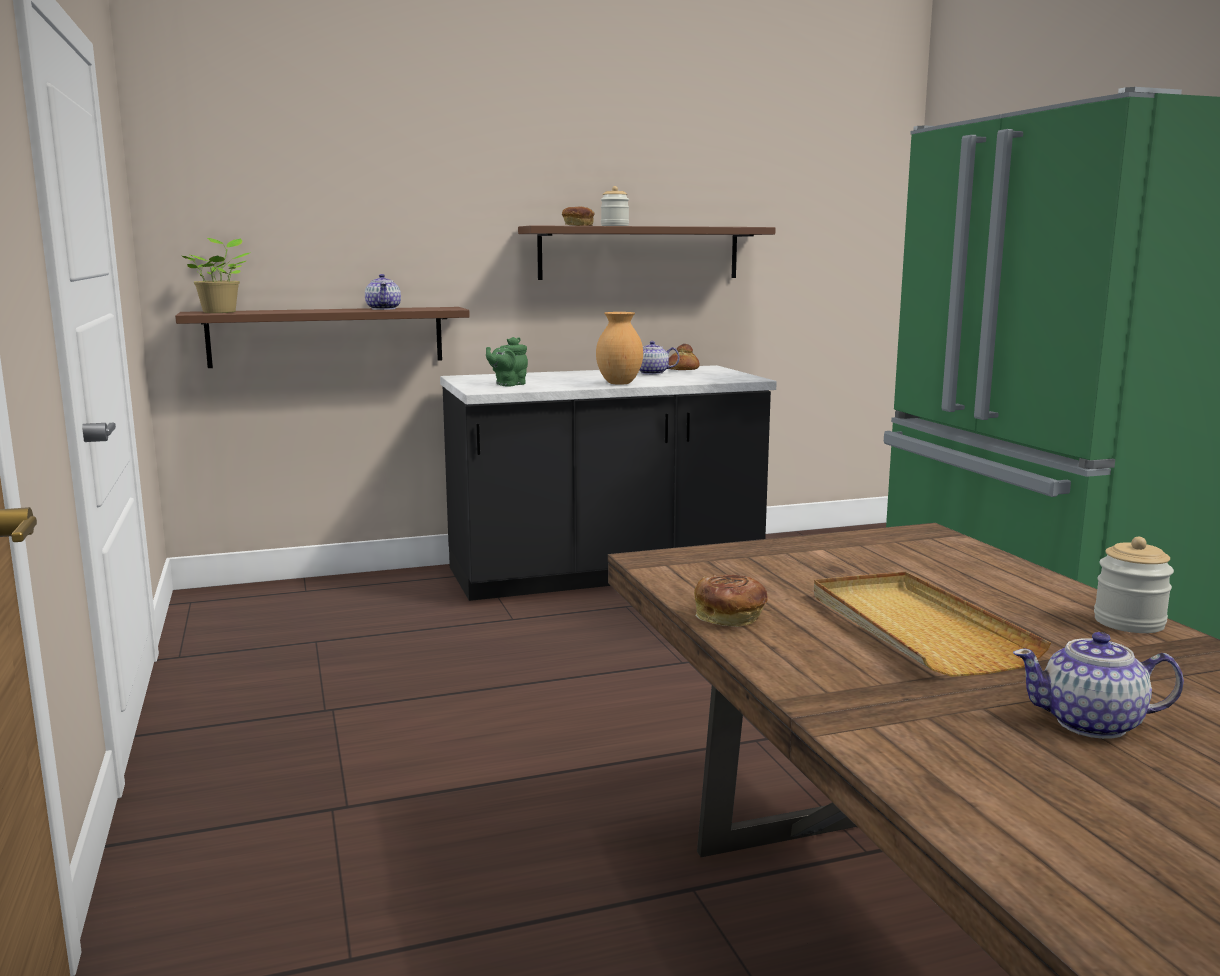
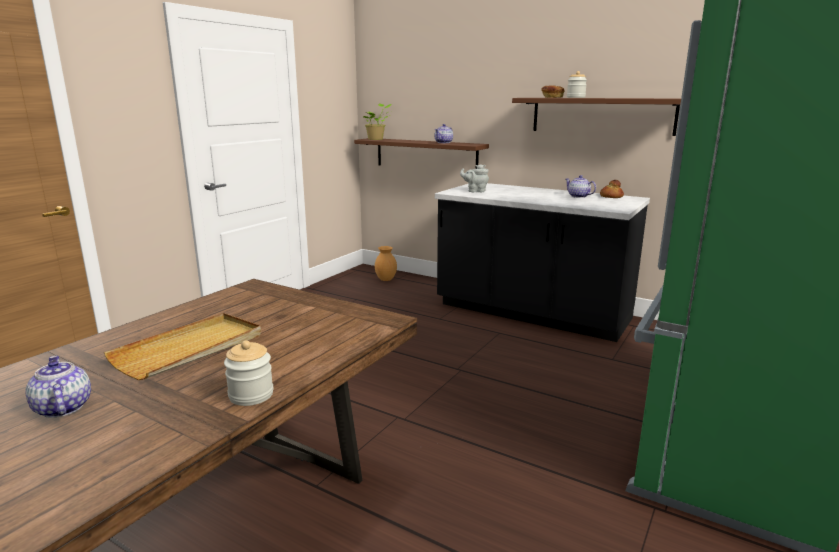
camera: 50 degrees right, 5 degrees up
(508, 384) = (475, 191): green teapot -> grey teapot
(618, 383) = (527, 199): brown vase -> brown vase (385, 279)
(730, 619) = (173, 315): bread -> none

